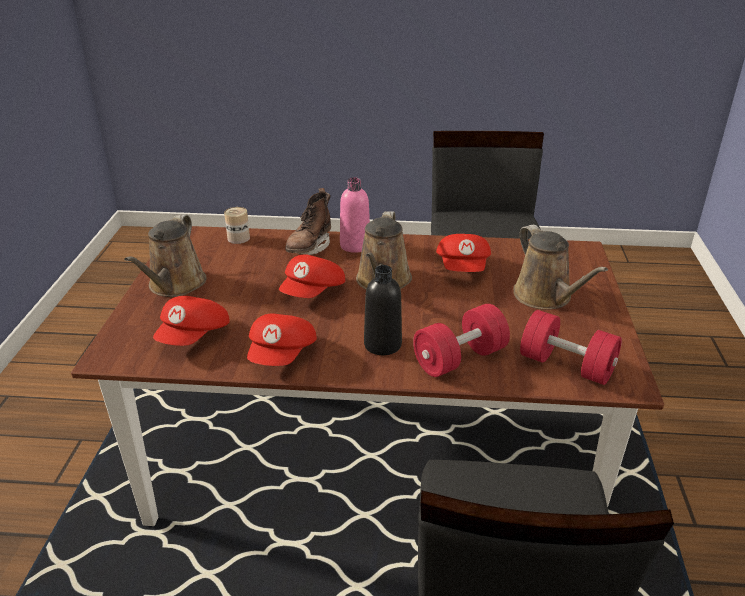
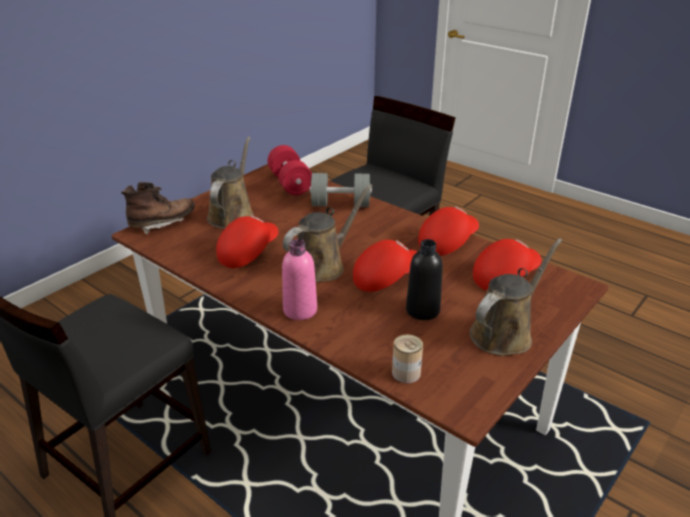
camera: 145 degrees left, 0 degrees up
(309, 247) = (343, 326): brown boot -> brown boot (162, 223)
(382, 344) = (376, 226): black bottle -> black bottle (422, 310)
(459, 358) = (340, 204): red dumbbell -> grey dumbbell

